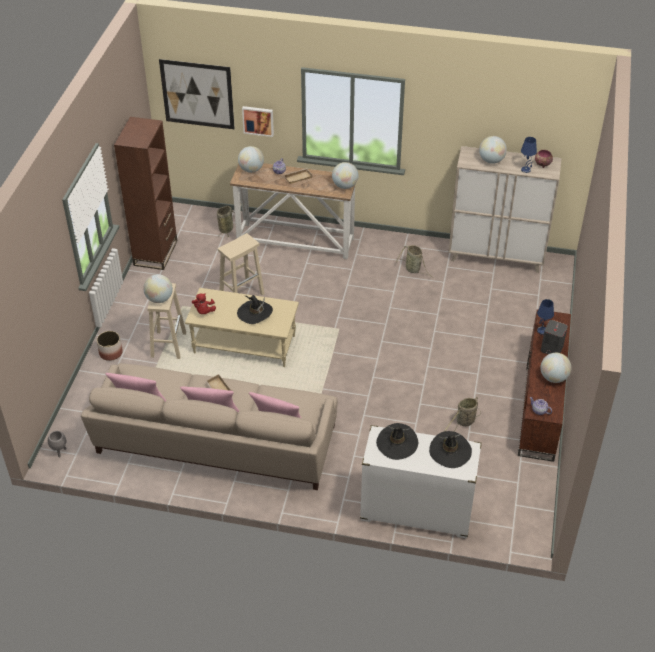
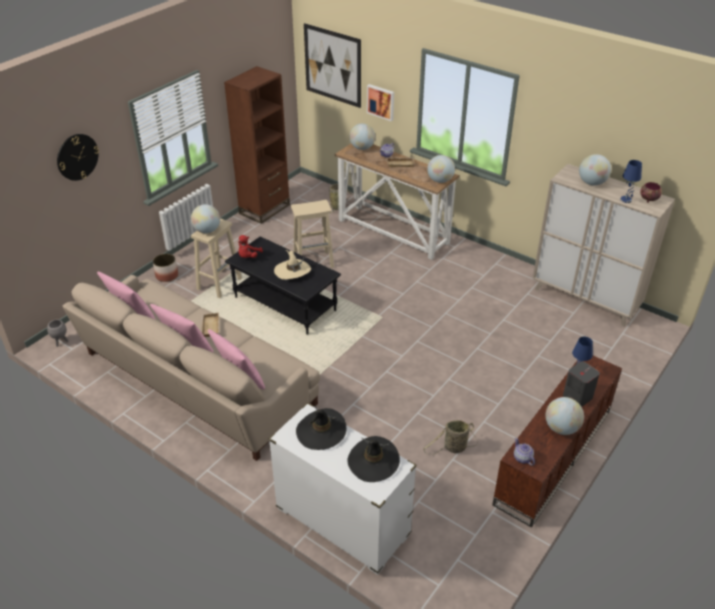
camera: 25 degrees right, 5 degrees down
(42, 269) = (77, 157): none -> wall clock
(244, 345) = (284, 304): beige coffee table -> black coffee table
(255, 313) = (292, 271): black hat -> beige hat
(413, 269) = (491, 287): basket -> none

